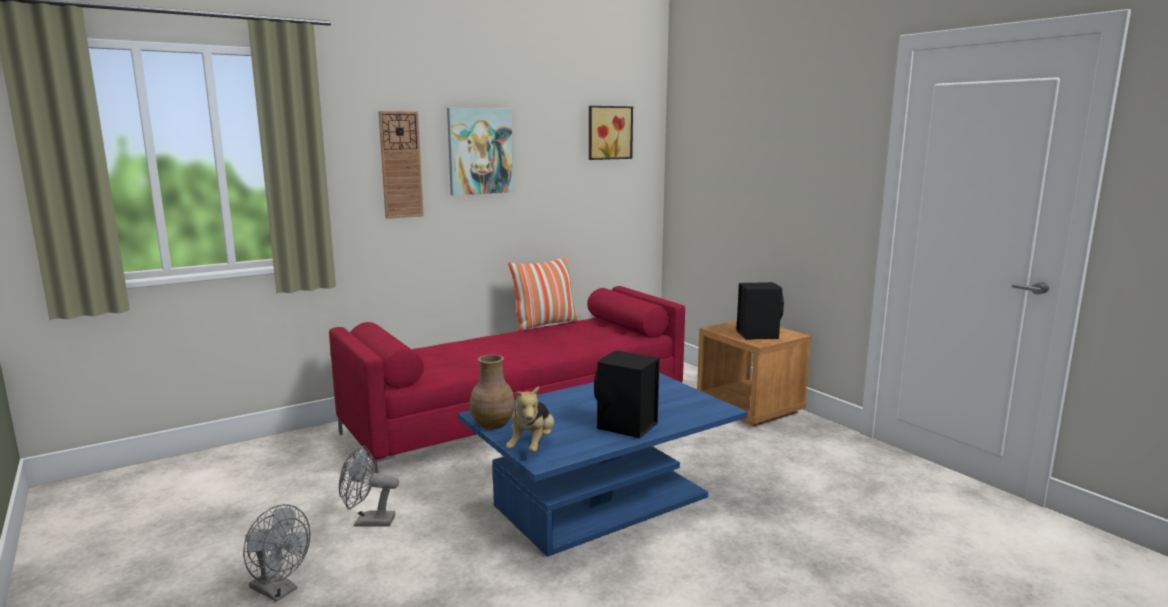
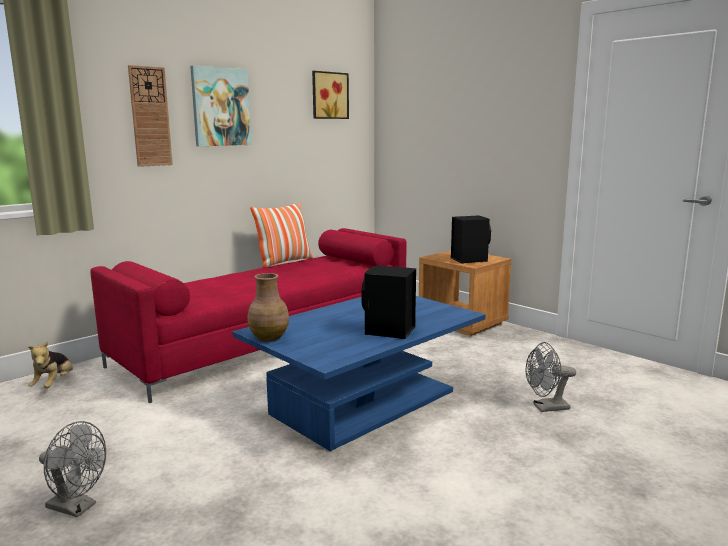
camera: 10 degrees left, 0 degrees up
(368, 522) = (152, 438): grey fan -> grey fan (546, 408)
(532, 446) = (312, 351): plush toy -> plush toy (54, 384)

